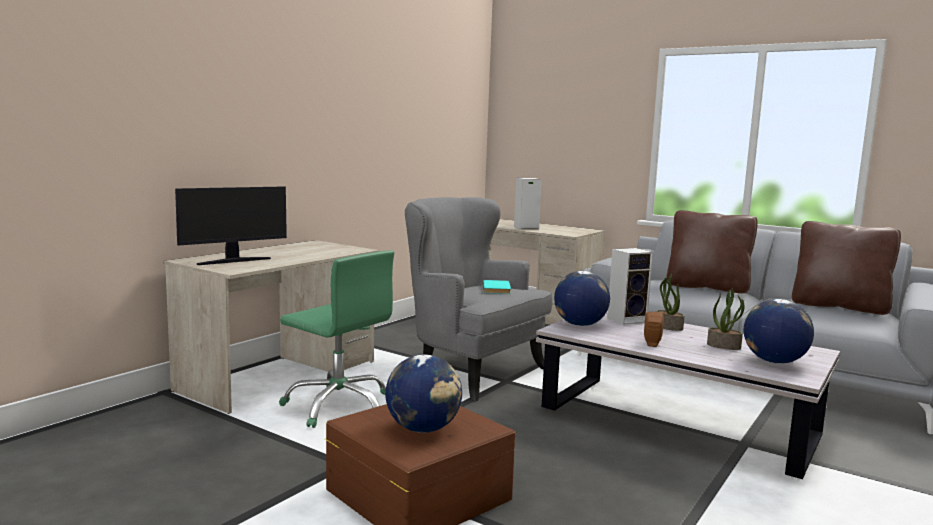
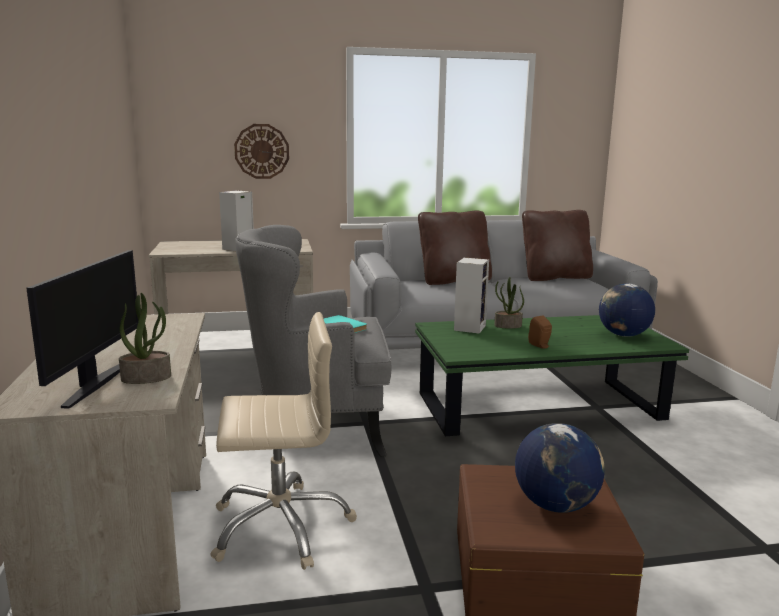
camera: 45 degrees left, 5 degrees up
(339, 405) = (280, 526): green office chair -> beige office chair
(576, 147) = (262, 151): none -> wall clock
(579, 324) = (457, 344): globe -> none
(677, 423) = (539, 408): white coffee table -> green coffee table
(724, 346) = (573, 331): potted plant -> potted plant (147, 377)

